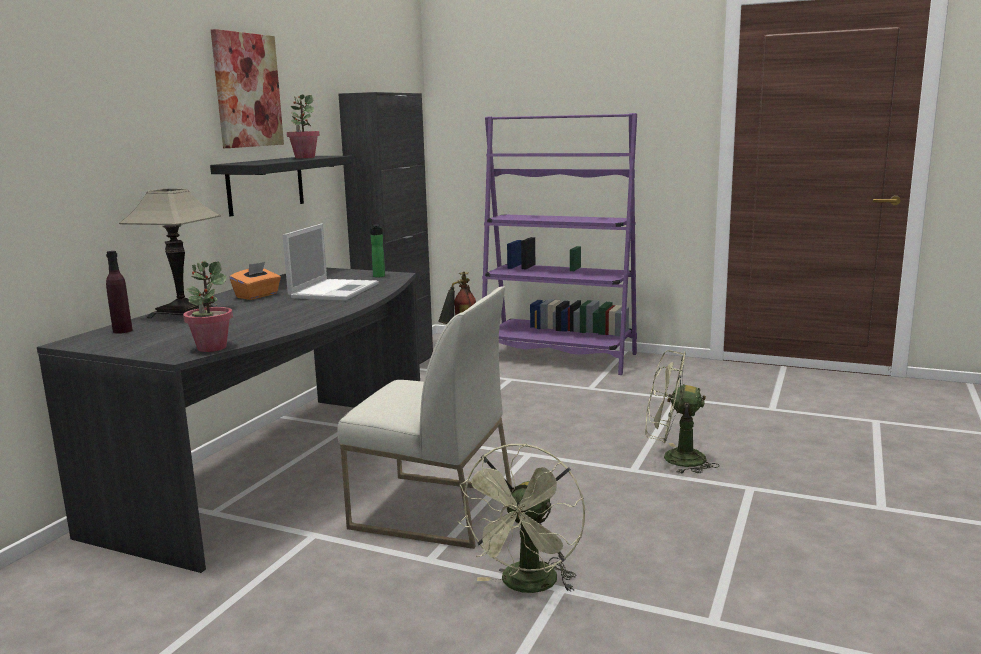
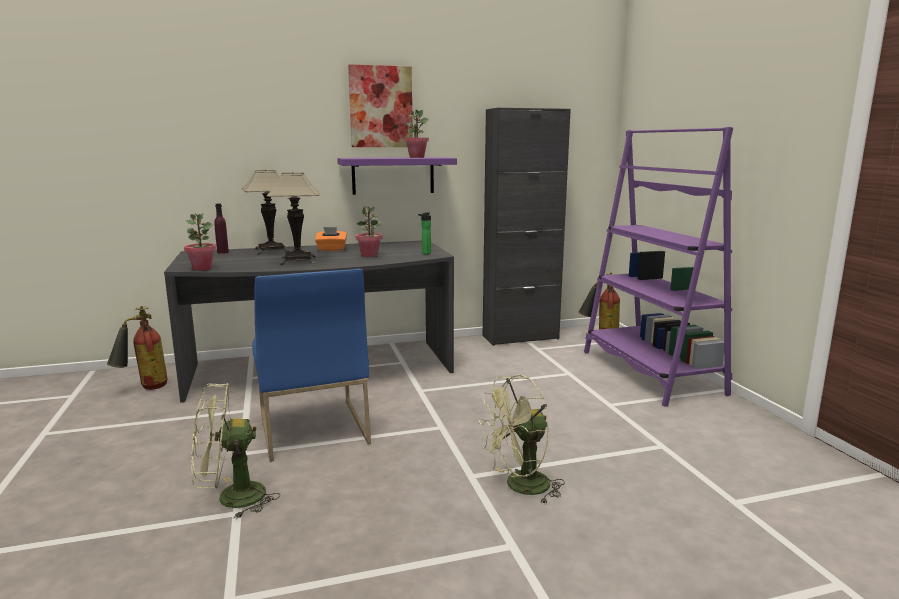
camera: 50 degrees right, 0 degrees up
(86, 593) = (143, 388): none -> fire extinguisher
(265, 184) = (393, 175): black shelf -> purple shelf
(282, 312) = (298, 260): none -> table lamp
(335, 290) = (369, 255): laptop -> potted plant
(431, 510) = (312, 428): white chair -> blue chair
(674, 459) = (520, 487): green fan -> green fan turned 90 degrees counterclockwise

